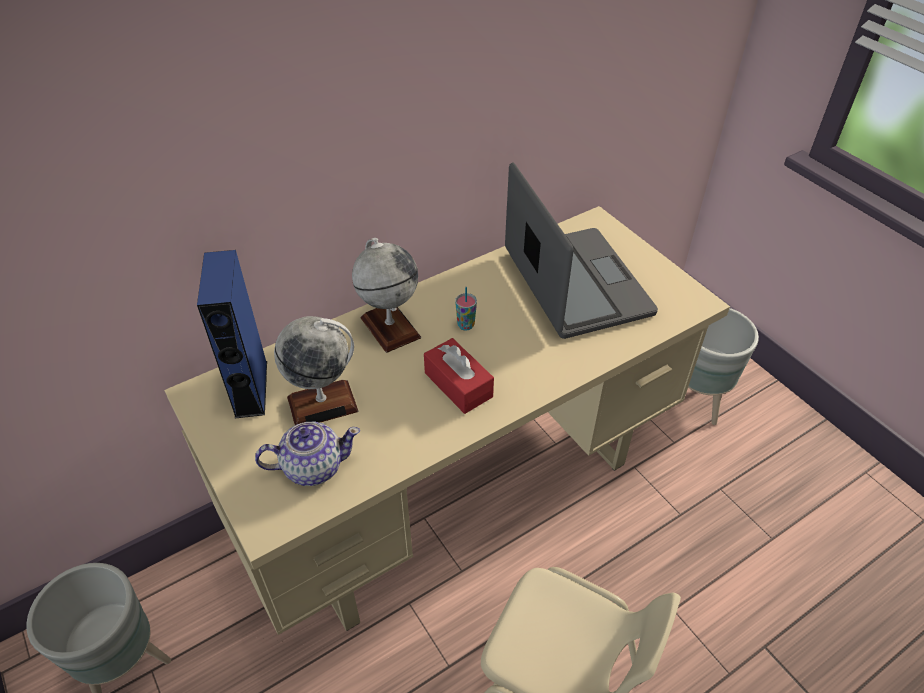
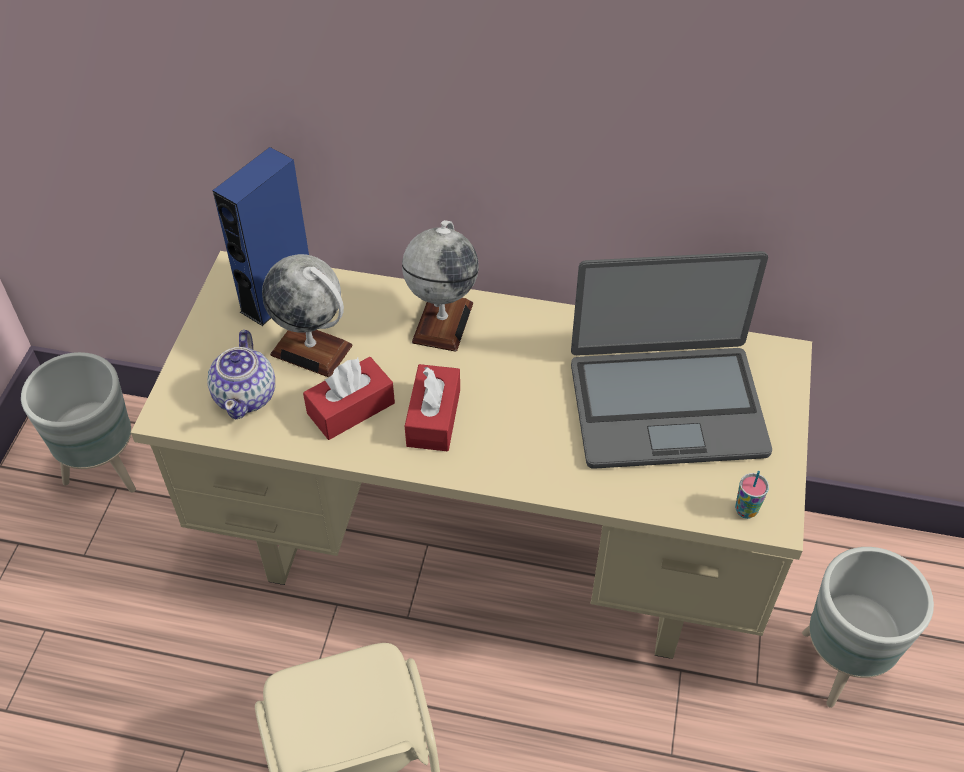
camera: 45 degrees right, 5 degrees up
(312, 466) = (246, 395): teapot -> teapot turned 60 degrees clockwise
(398, 419) = (351, 408): none -> red tissue box
(465, 325) = (509, 369): cup -> cup (746, 510)
(575, 284) = (666, 405): laptop -> laptop turned 60 degrees clockwise

